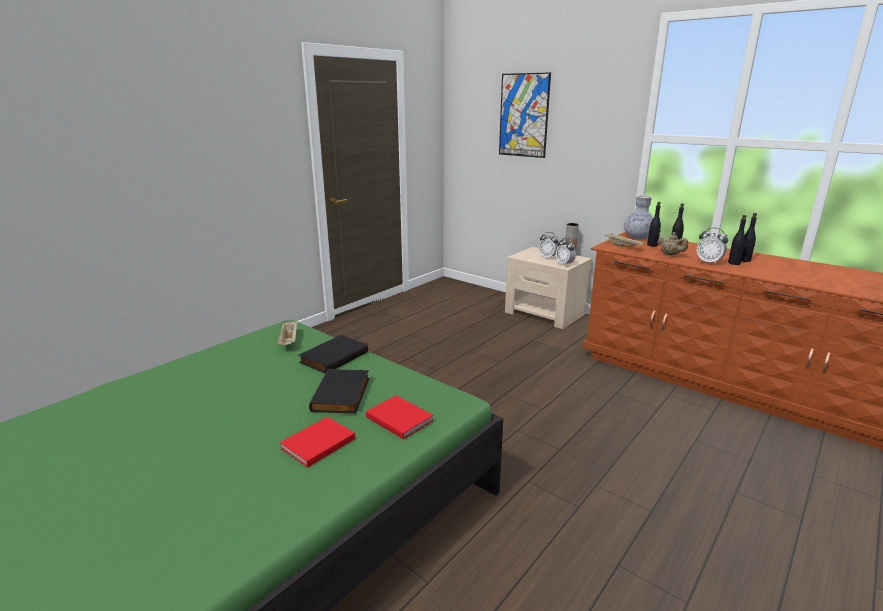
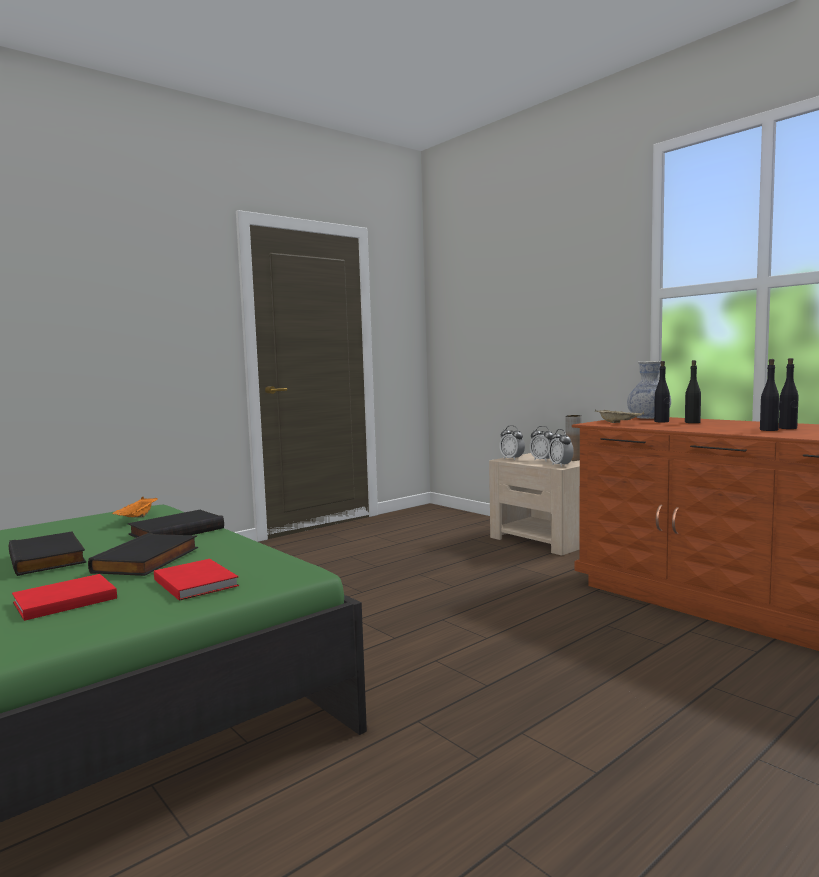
camera: 10 degrees right, 15 degrees down
(262, 395) = (49, 558): none -> black book
(289, 341) = (138, 518): beige tray -> orange tray
(523, 115) = (510, 290): picture -> none
(670, 255) = (680, 426): beige teapot -> none
(708, 262) = (730, 430): alarm clock -> alarm clock (512, 459)

